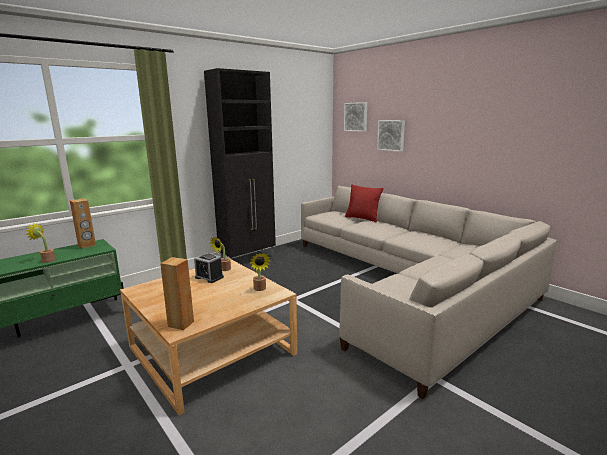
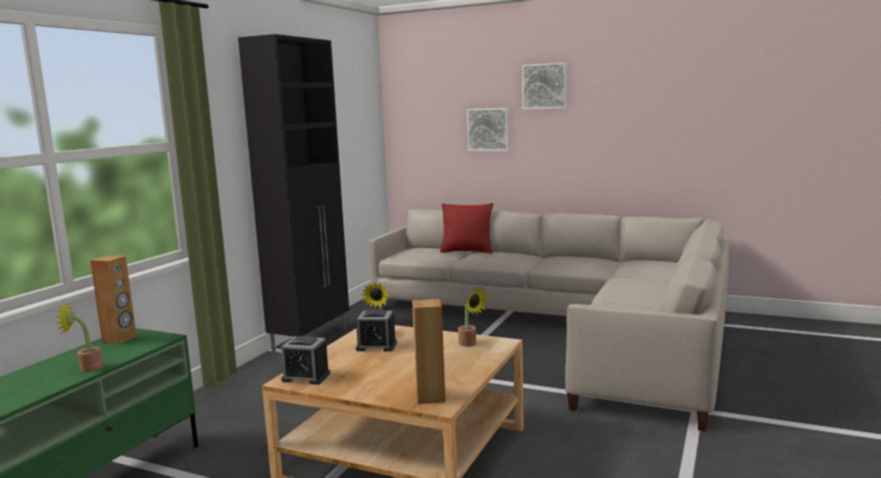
camera: 25 degrees left, 5 degrees down
(145, 289) = (306, 377): none -> alarm clock
(356, 117) = (426, 106): picture -> picture (544, 86)

